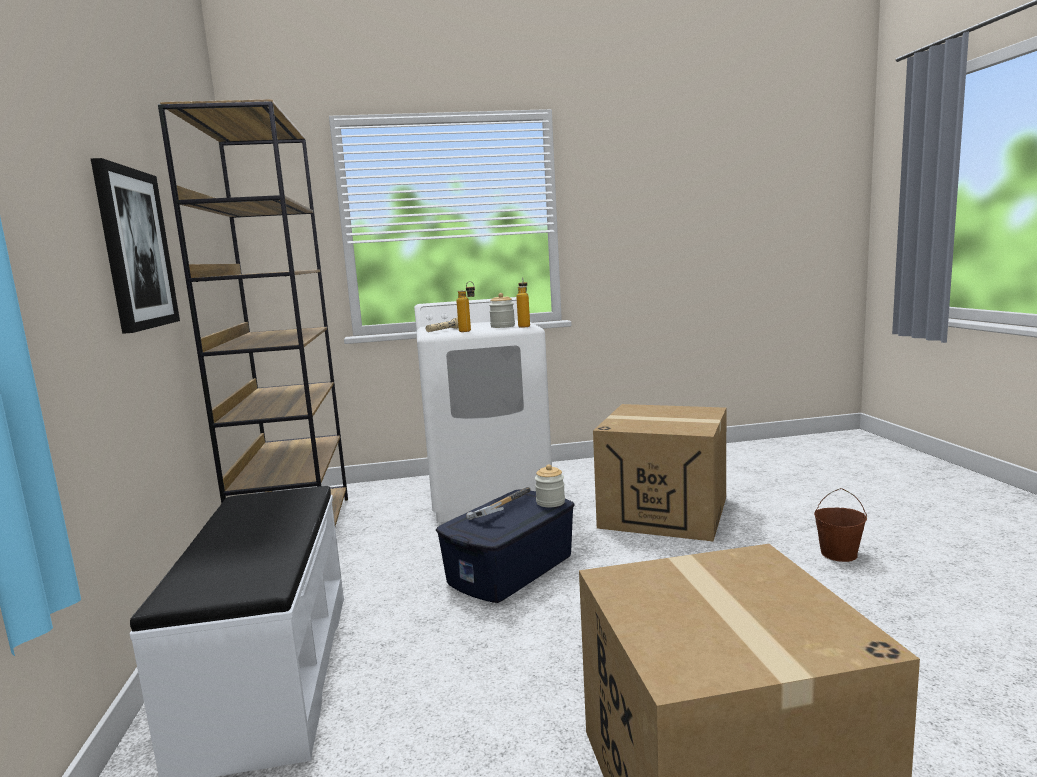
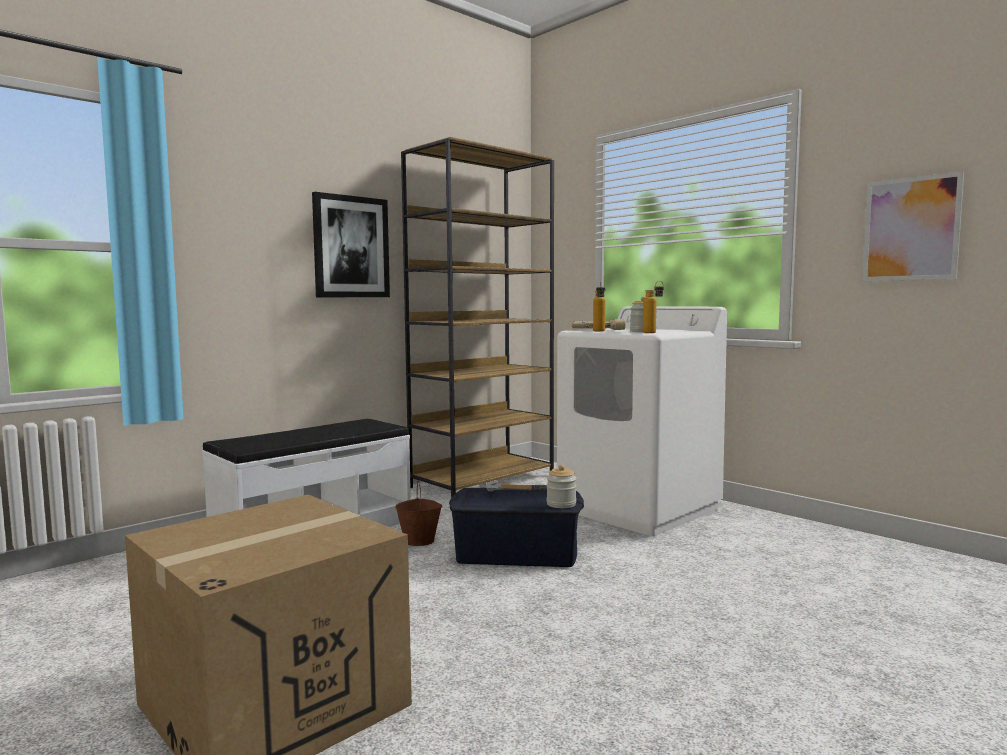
camera: 55 degrees right, 5 degrees down
(640, 230) = (911, 229): none -> picture
(664, 512) = (736, 584): cardboard box -> none
(838, 554) = (800, 708): brown bucket -> brown bucket (419, 541)

